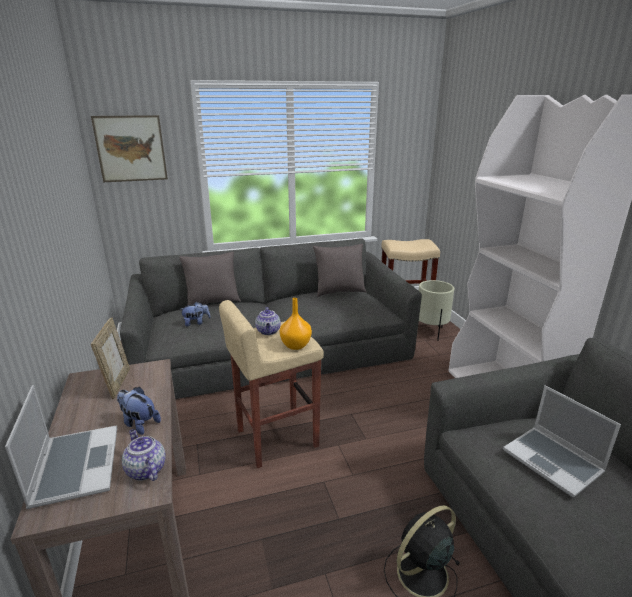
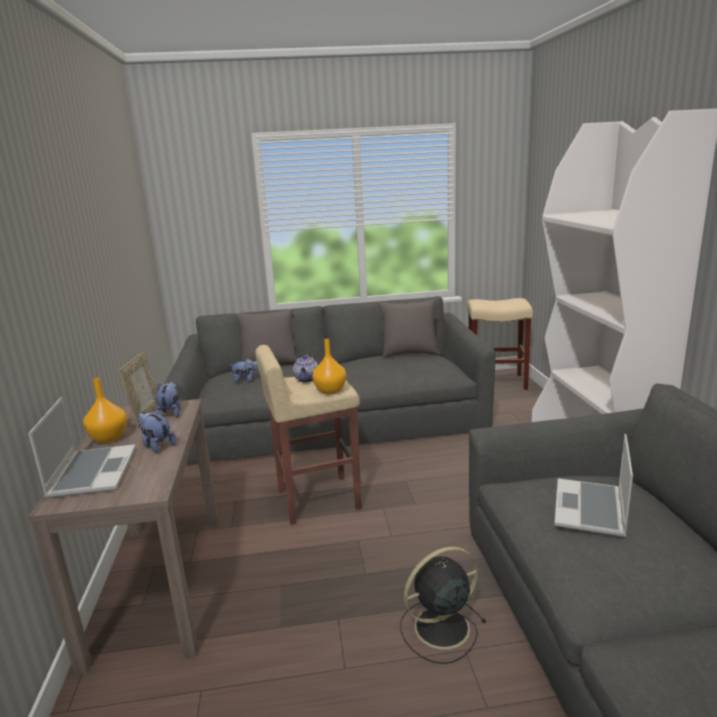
camera: 10 degrees right, 5 degrees down
(83, 415) = (109, 438): none -> orange vase
(131, 149) = (192, 205): picture -> none
(143, 379) = (170, 413): none -> plush toy
(145, 470) = (152, 477): teapot -> none
(430, 332) = (521, 404): beige planter -> none
(554, 462) = (590, 510): laptop -> laptop turned 45 degrees clockwise

